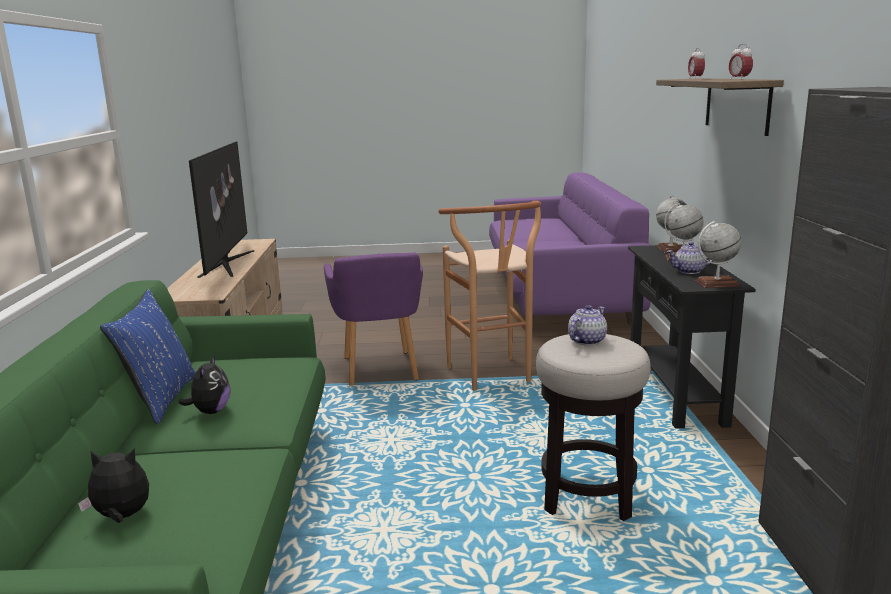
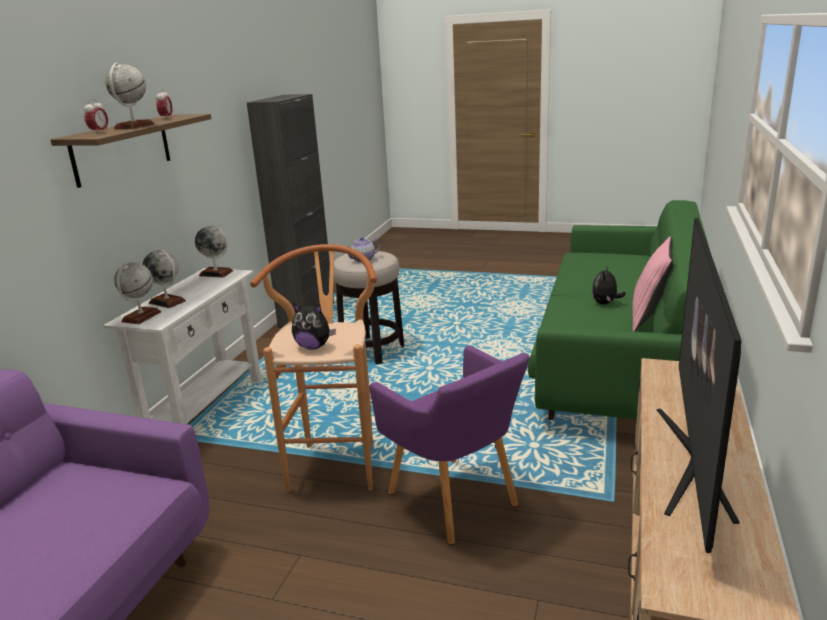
camera: 160 degrees left, 5 degrees up
(122, 517) = (621, 265): plush toy -> plush toy (313, 347)
(160, 400) = (649, 317): blue pillow -> pink pillow
(379, 370) = (456, 502): purple armchair -> purple armchair turned 135 degrees clockwise
(675, 393) = (207, 409): black console table -> white console table
(689, 271) = (201, 287): teapot -> none
(700, 79) = (134, 126): none -> globe

